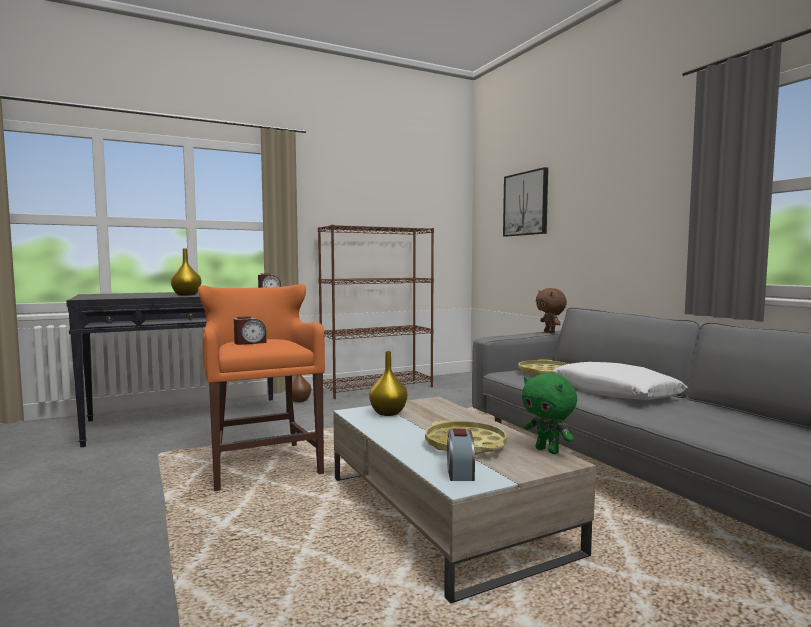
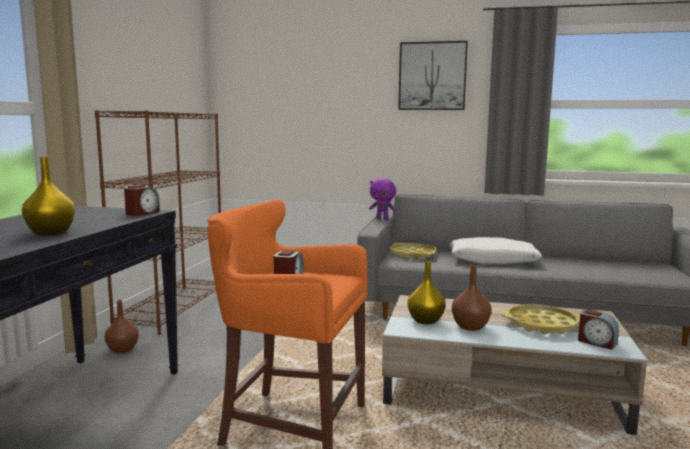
camera: 50 degrees left, 5 degrees up
(403, 426) = (470, 326): none -> brown vase
(526, 204) = (296, 91): picture -> picture (432, 76)
(548, 450) = (575, 311): green plush toy -> none
(550, 332) = (382, 218): brown plush toy -> purple plush toy

